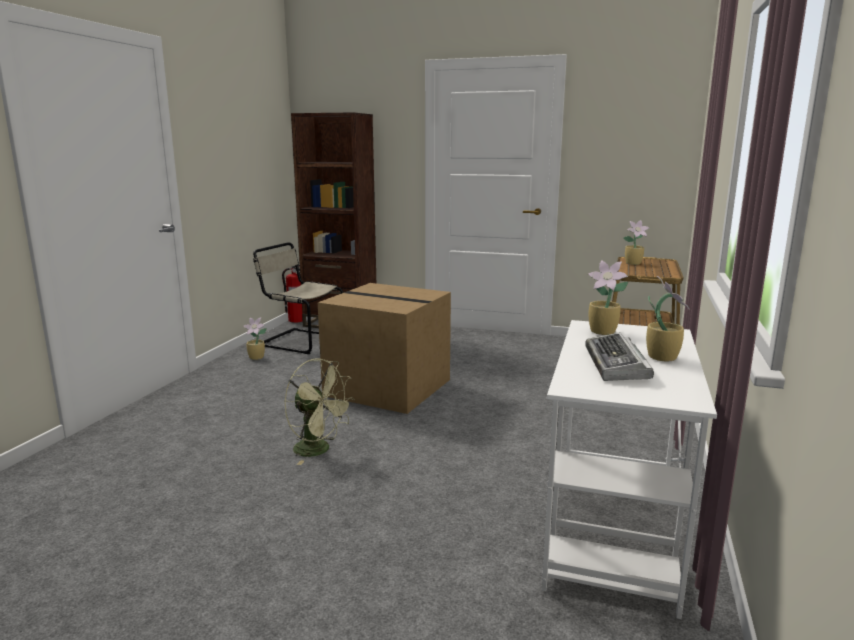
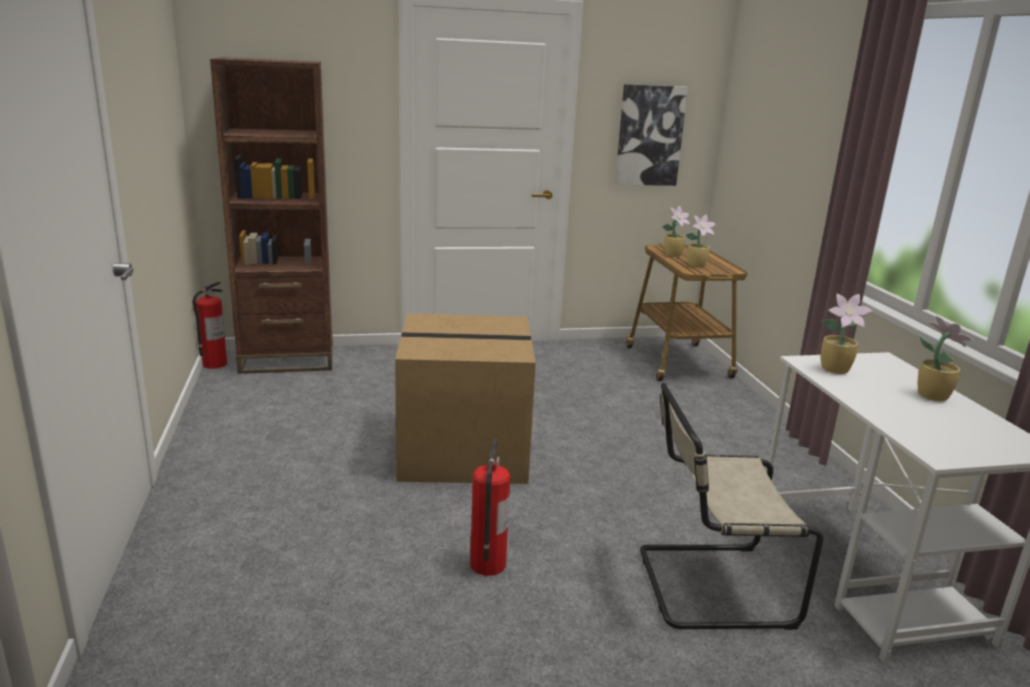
camera: 30 degrees left, 5 degrees up
(257, 358) = (231, 439): potted plant -> potted plant (697, 266)
(300, 341) = (263, 399): beige chair -> beige chair (708, 586)
(319, 450) = (487, 565): green fan -> fire extinguisher
(617, 365) = (919, 415): keyboard -> none
(629, 162) = (649, 135): none -> picture

